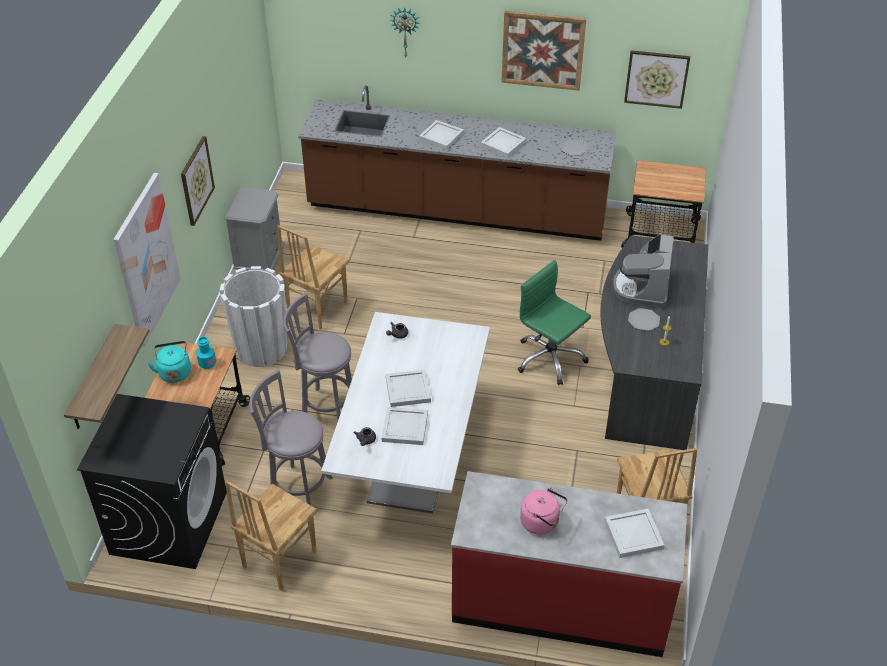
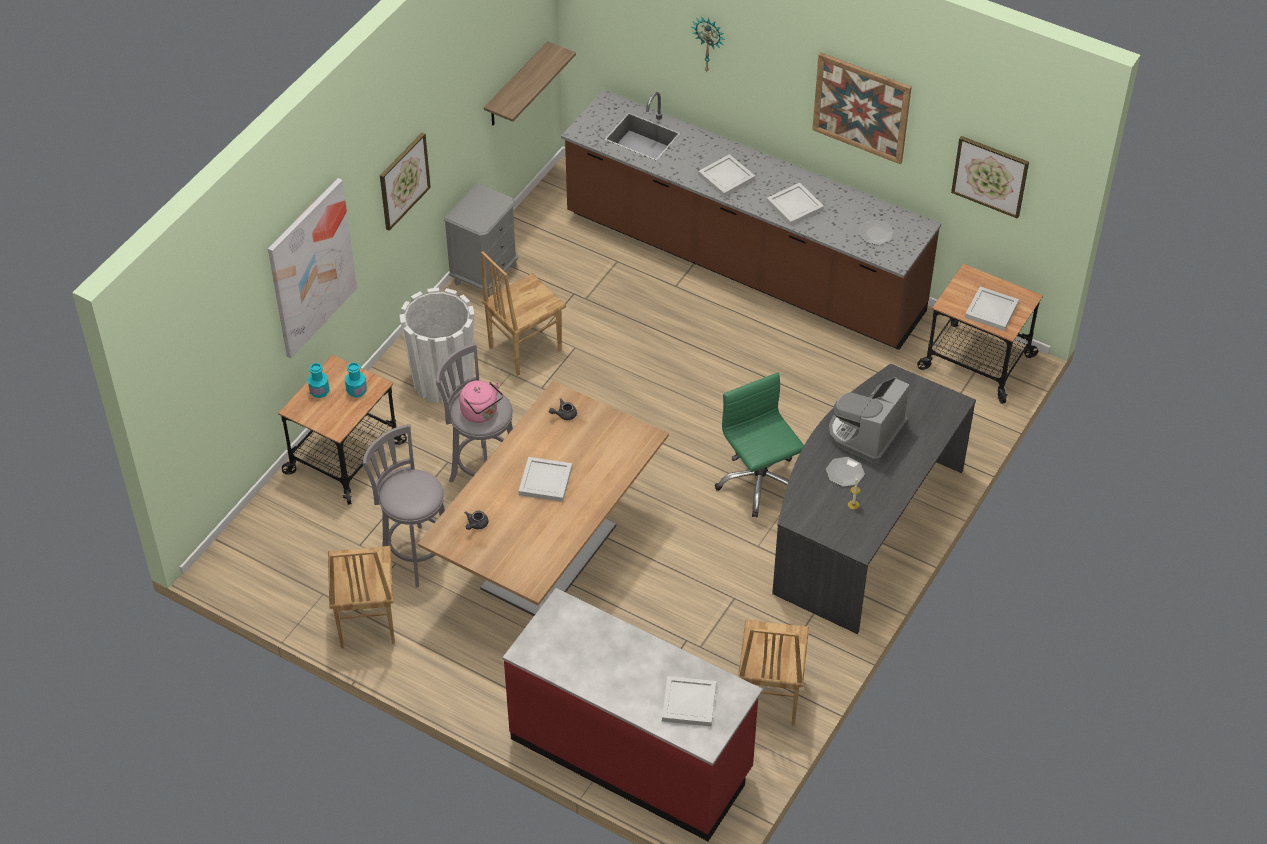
camera: 20 degrees right, 5 degrees up
(93, 379) = (216, 387): shelf -> shelf (516, 86)
(169, 522) = (272, 550): black washing machine -> none
(174, 372) = (319, 391): turquoise kettle -> turquoise bottle
(278, 559) = (365, 621): brown chair -> brown chair turned 60 degrees counterclockwise
(404, 428) = (521, 522): white tray -> white tray (990, 310)
(412, 461) = (549, 557): white dining table -> brown dining table
(542, 522) = (603, 663): pink kettle -> pink kettle (481, 413)

